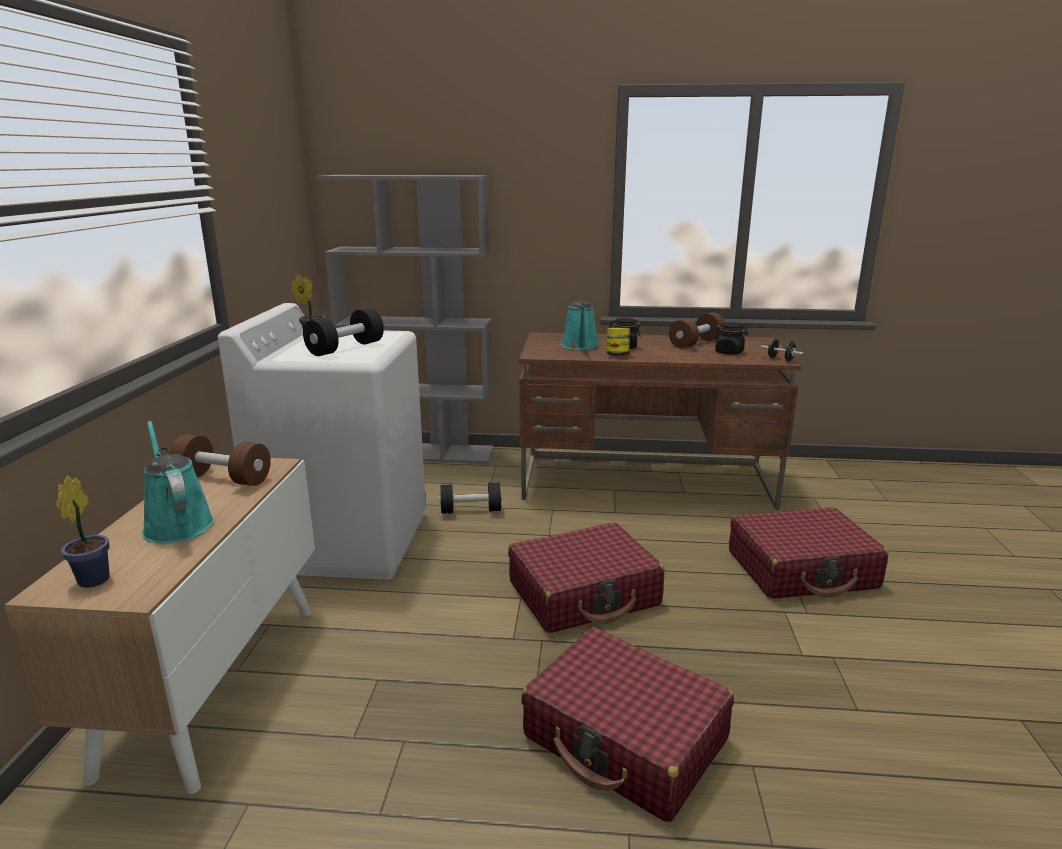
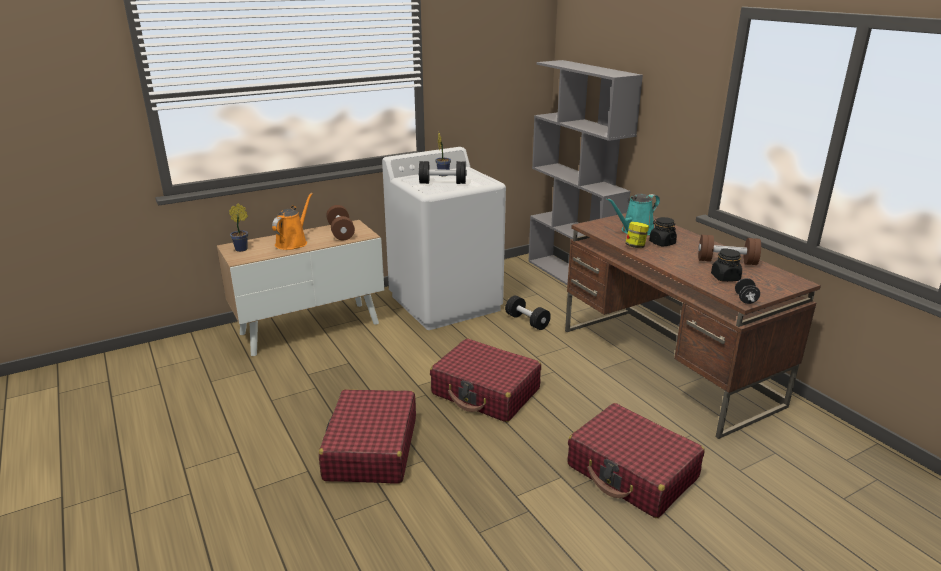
camera: 55 degrees right, 5 degrees up
(177, 524) = (293, 242): turquoise watering can -> orange watering can

